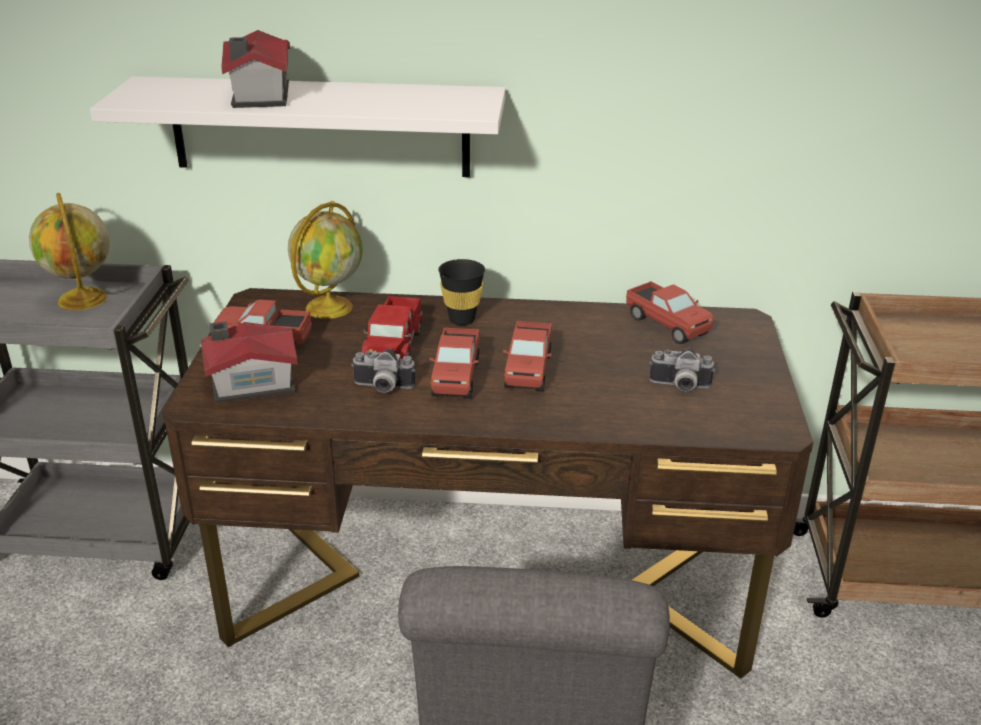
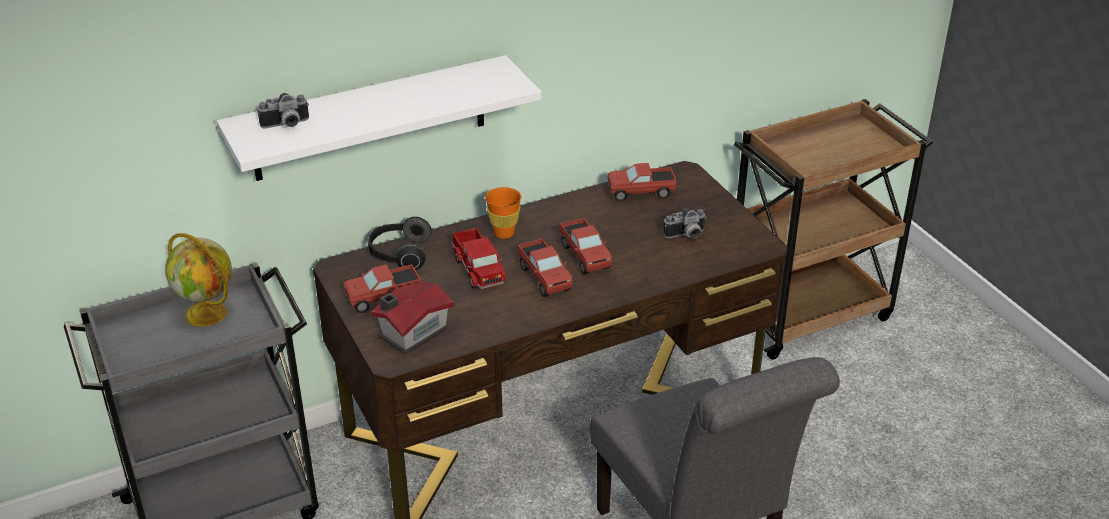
camera: 30 degrees left, 5 degrees up
(258, 96) = (349, 114): toy house -> none
(329, 307) = (399, 254): globe -> headphones
(382, 388) = (505, 303): camera -> camera (286, 125)
(462, 319) = (504, 233): black cup -> orange cup
(666, 325) = (641, 193): toy truck -> toy truck turned 150 degrees clockwise

